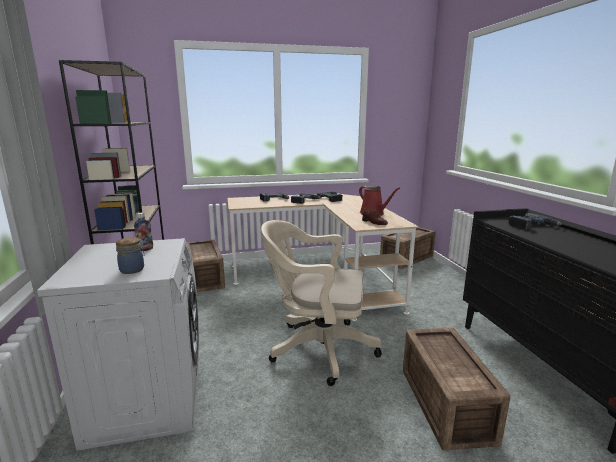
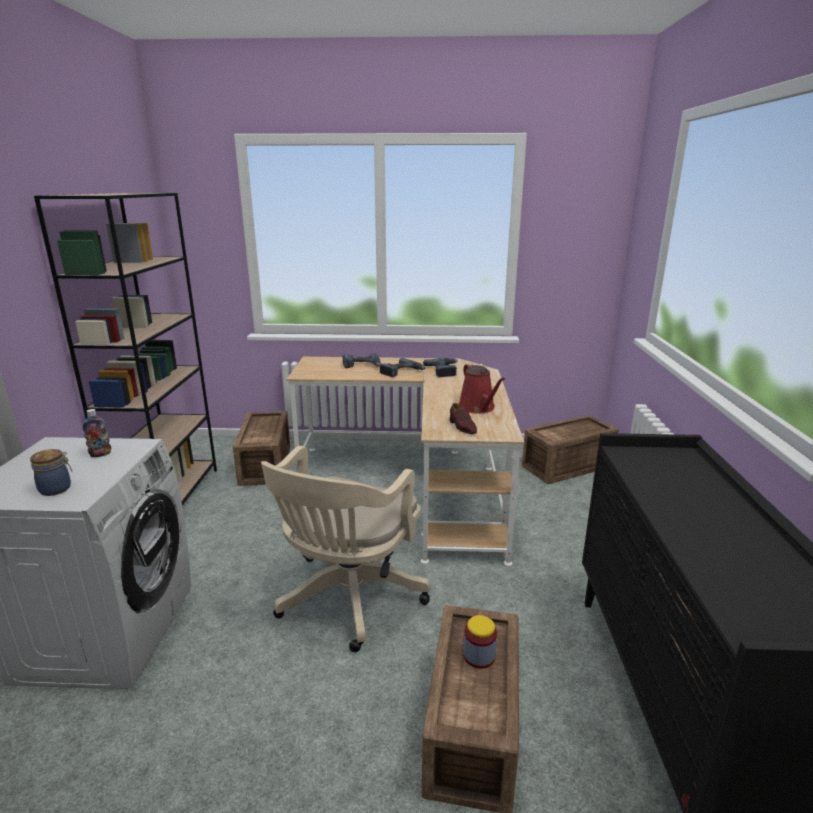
camera: 15 degrees right, 5 degrees up
(317, 348) = (347, 600): beige office chair -> beige office chair turned 90 degrees counterclockwise
(447, 352) = (479, 656): none -> jar
(532, 226) = (681, 473): power drill -> none

